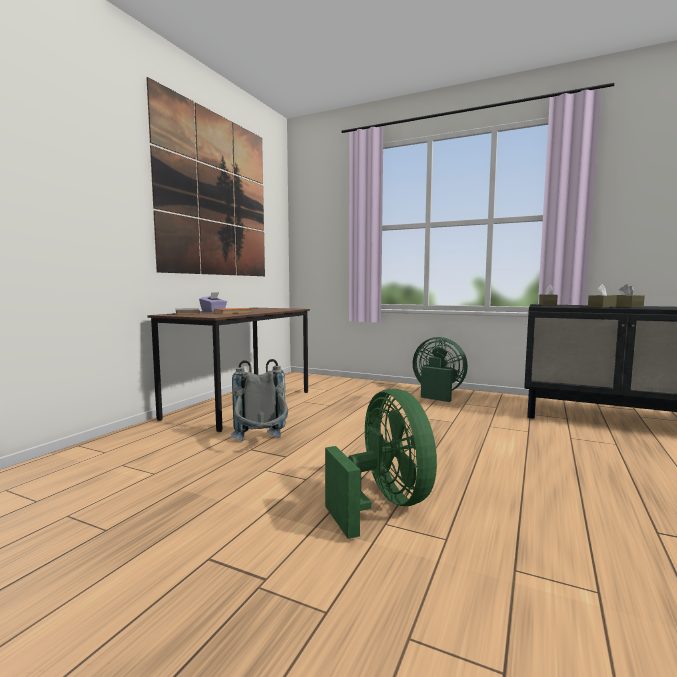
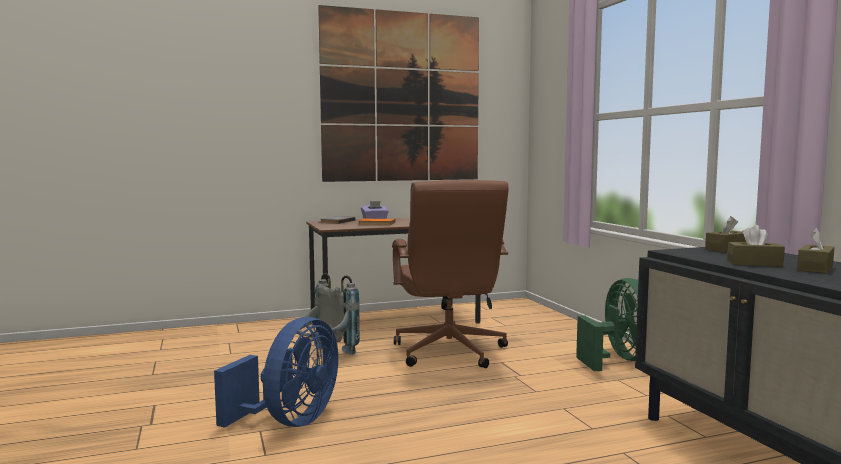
camera: 45 degrees right, 0 degrees up
(339, 414) = (449, 350): none -> brown office chair
(384, 504) = (290, 421): green fan -> blue fan

